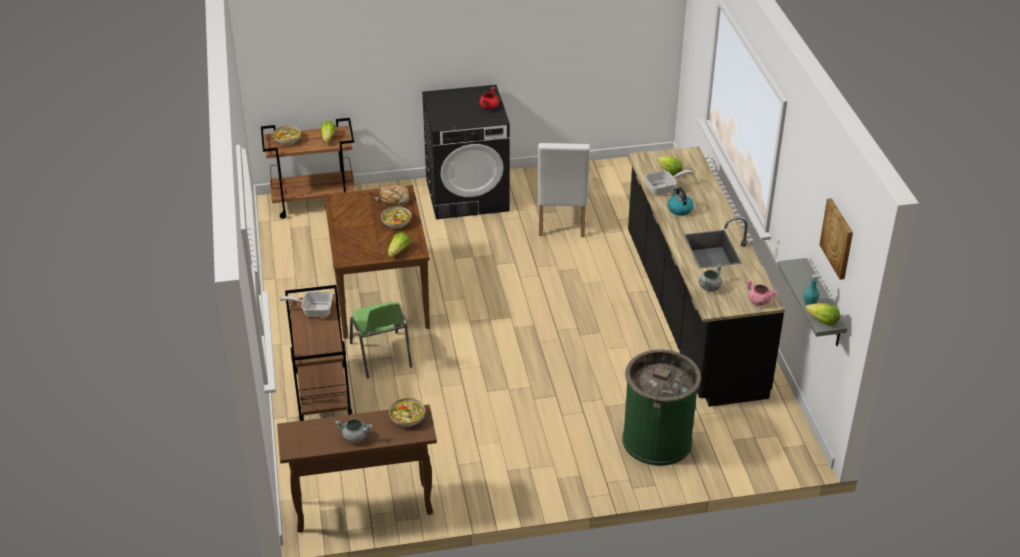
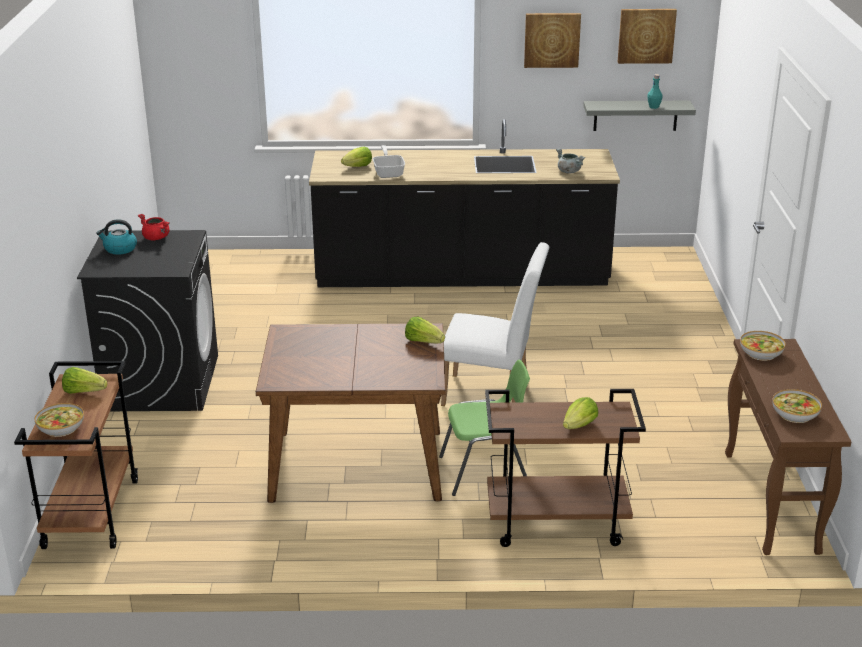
camera: 80 degrees left, 10 degrees down
(313, 310) = (525, 419): frying pan -> none
(355, 437) = (799, 387): grey cooking pot -> none
(394, 200) = (302, 338): bread -> none
(396, 223) = (356, 340): bowl -> bowl (795, 414)
(561, 223) = (263, 326): white chair -> white chair (493, 395)
(657, 440) = (655, 315): green trash can -> none
(679, 209) = (430, 169): kettle -> kettle (119, 249)
(758, 301) = (595, 156): pink cooking pot -> none
(802, 184) = (552, 40): none -> picture
(822, 321) = (680, 106): lettuce -> lettuce (579, 426)

